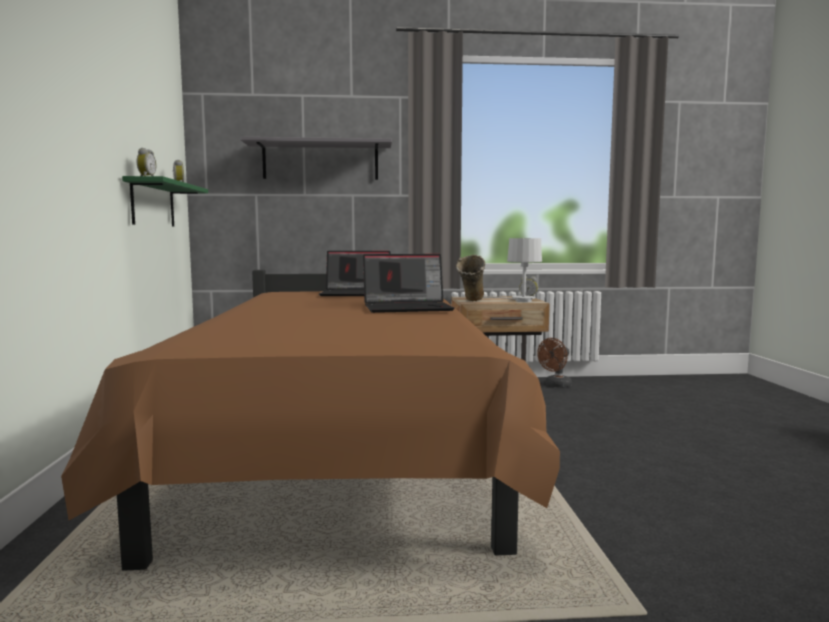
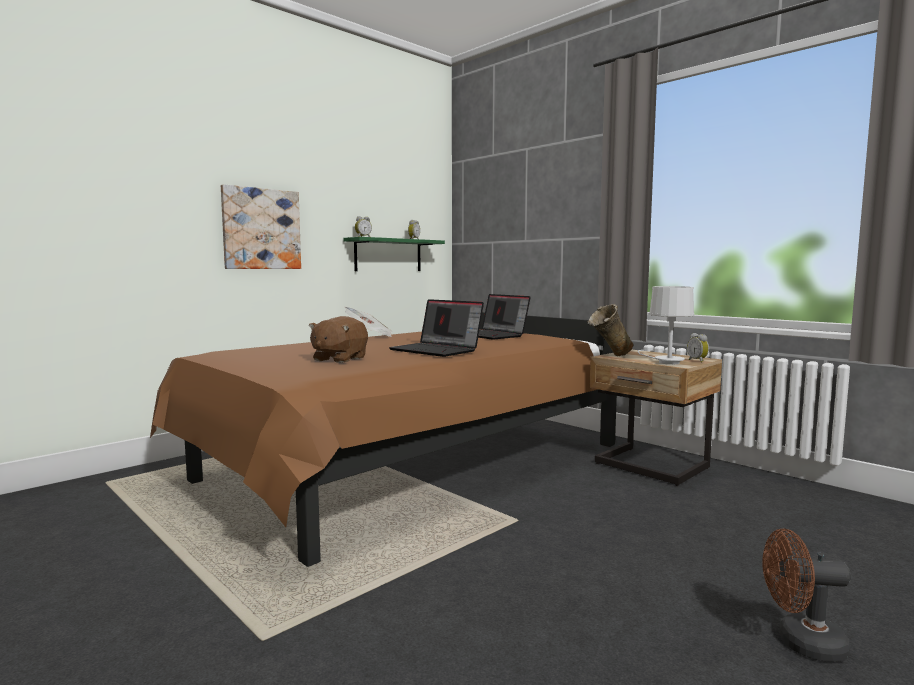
camera: 50 degrees right, 0 degrees up
(55, 151) = (261, 229): none -> picture
(240, 306) = (370, 335): none -> newspaper
(320, 161) = (536, 208): grey shelf -> none
(386, 325) = (339, 359): none -> brown plush toy
(556, 385) = (745, 481): brown fan -> brown fan (801, 643)

